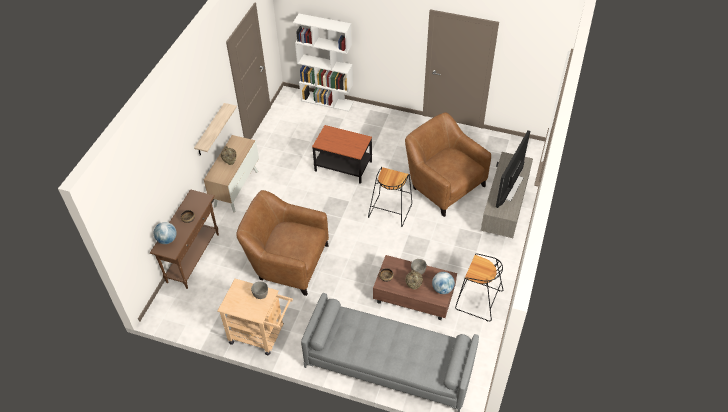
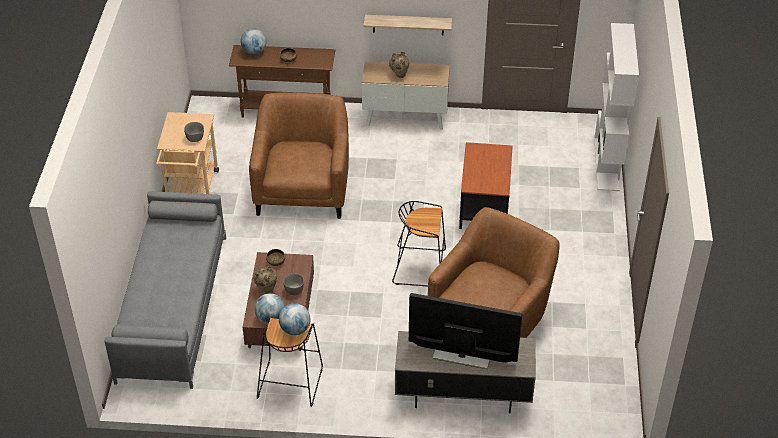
camera: 75 degrees right, 5 degrees down
(479, 264) = (295, 329): none -> globe

